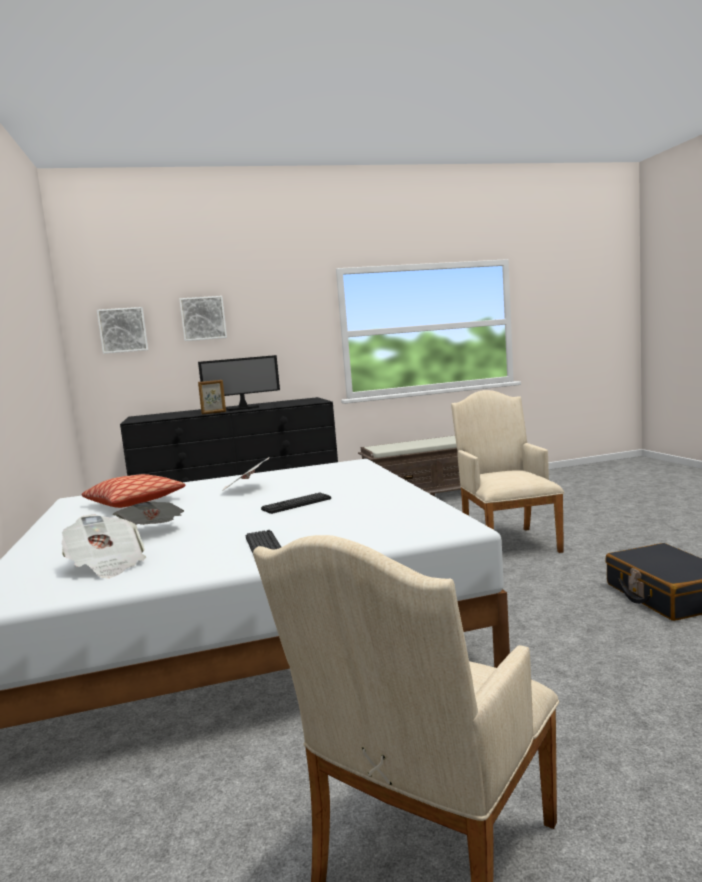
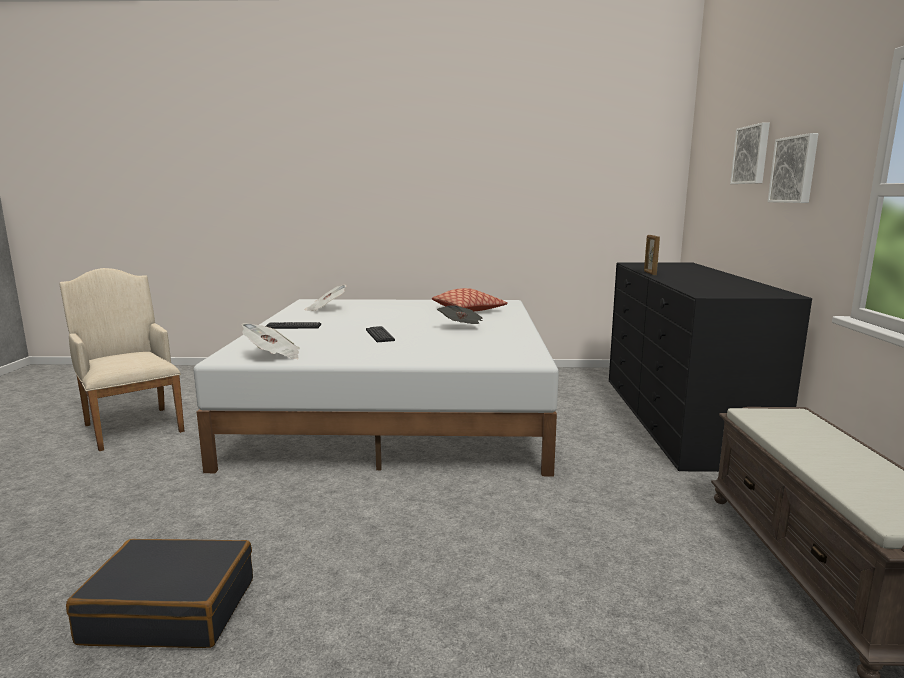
camera: 105 degrees right, 5 degrees up
(123, 330) = (709, 167): picture -> picture (795, 169)
(153, 532) = (375, 313): newspaper -> newspaper (273, 356)
(243, 408) = (678, 278): monitor -> none
(507, 542) = (473, 565): beige armchair -> none

